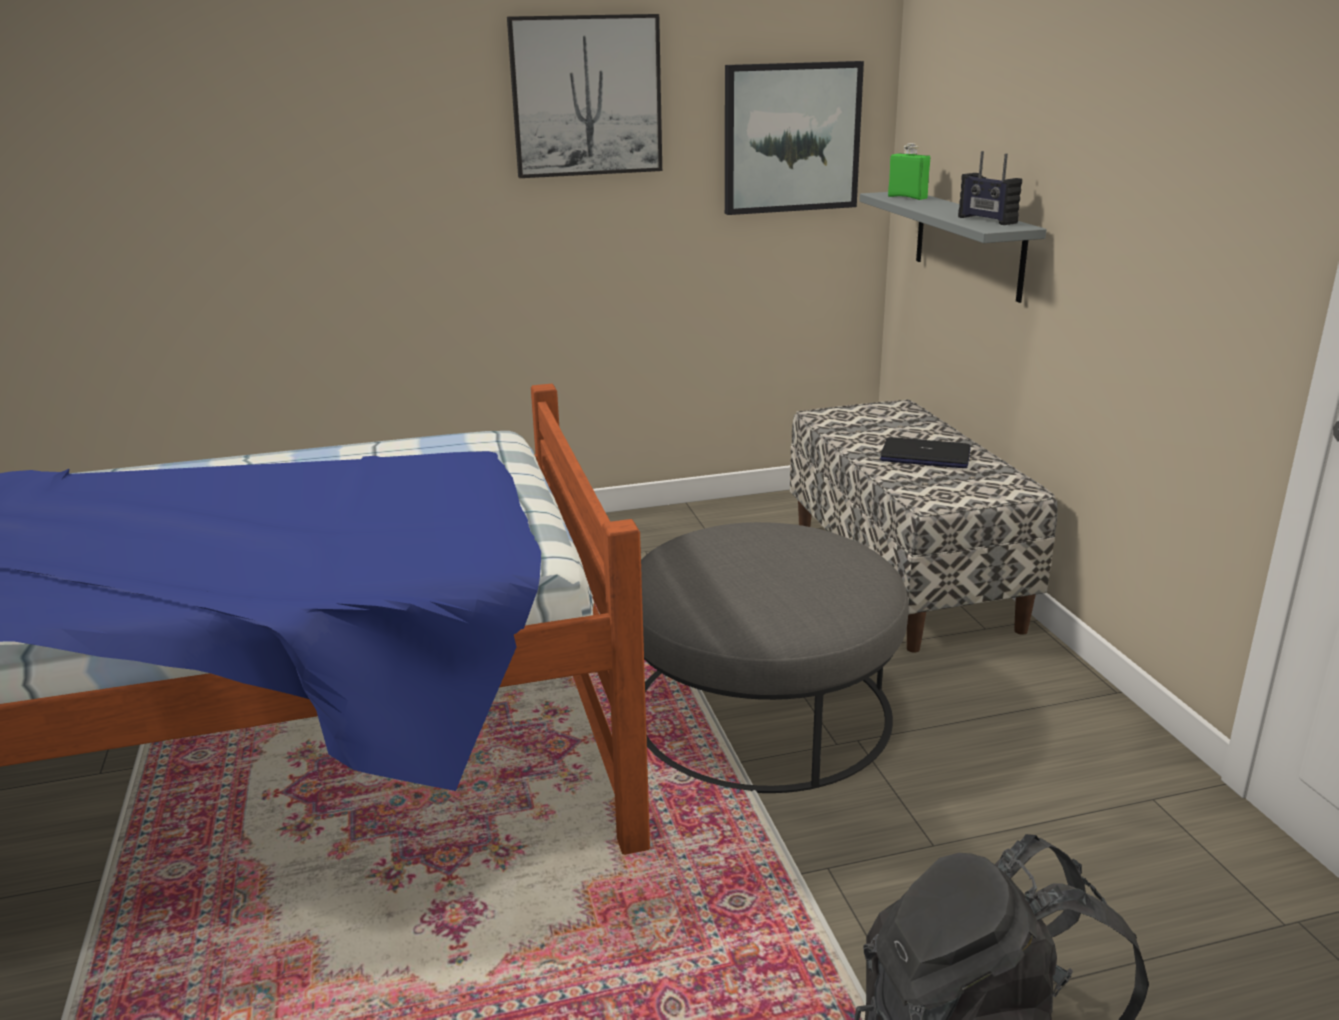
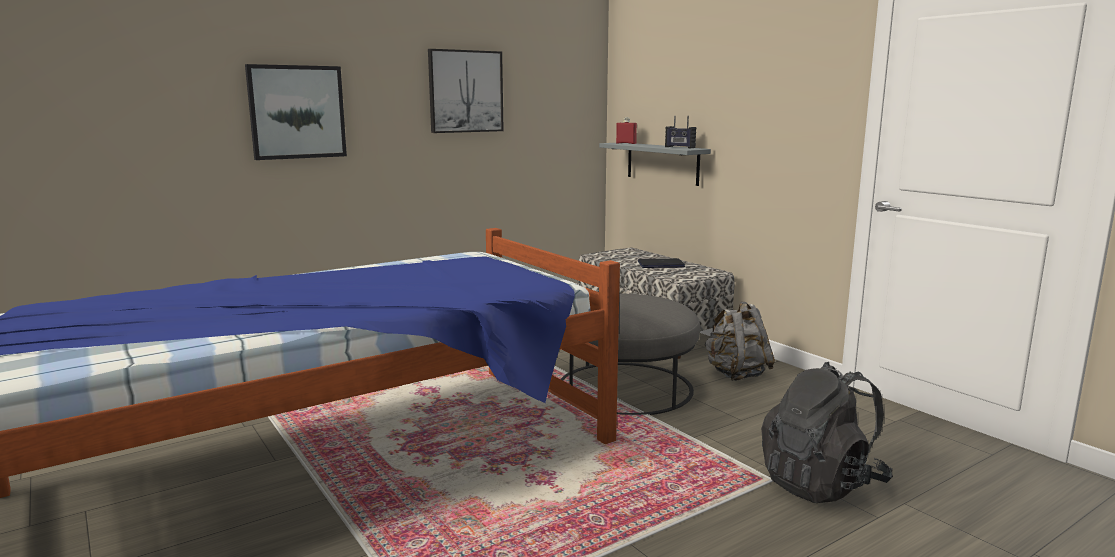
camera: 20 degrees left, 10 degrees down
(791, 138) = (561, 116): picture -> picture (297, 112)
(907, 197) = (626, 143): green bottle -> red bottle
(1003, 715) = (736, 374): none -> grey backpack

